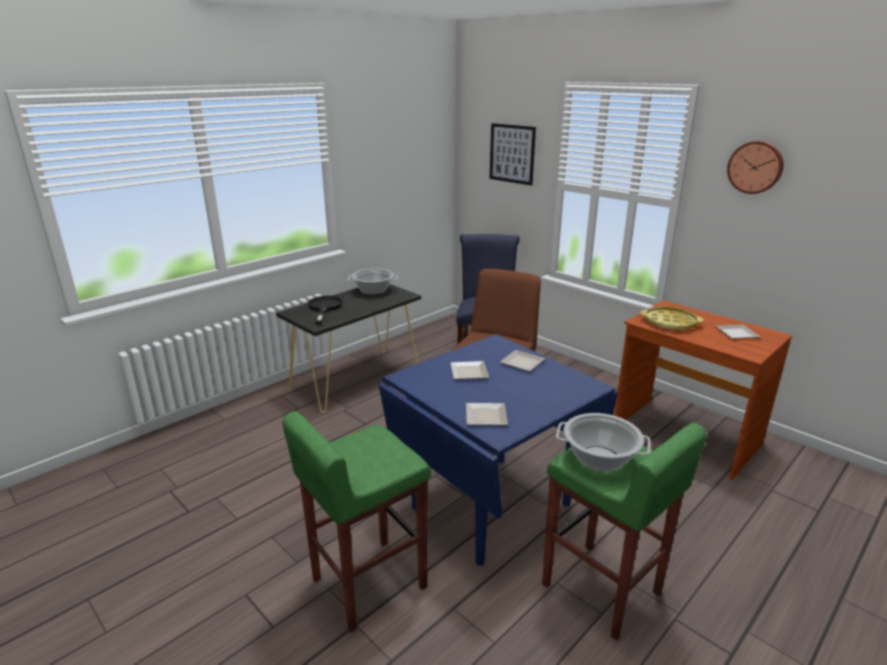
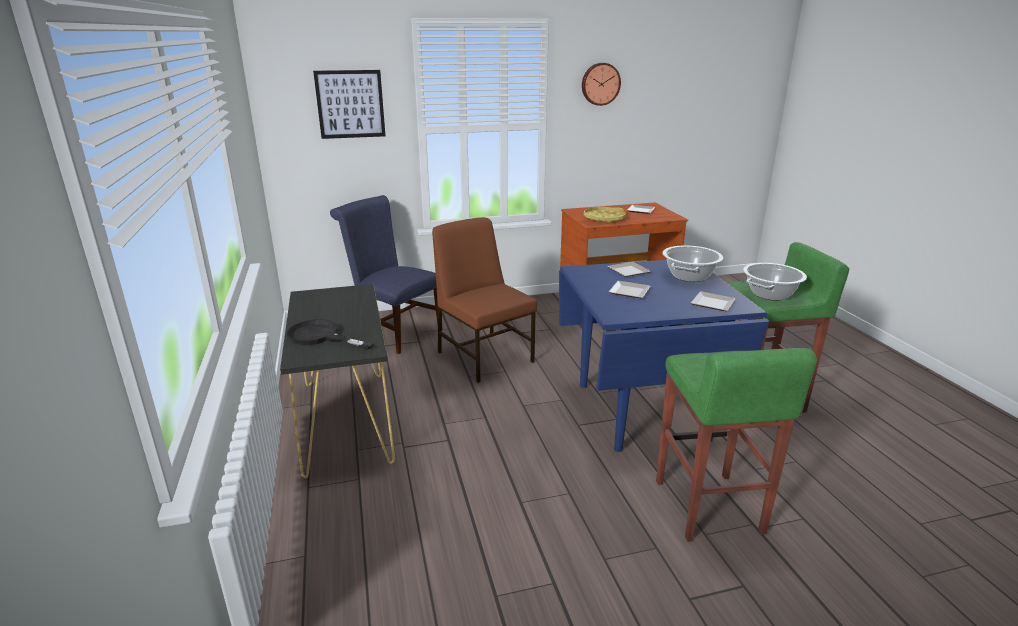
camera: 60 degrees left, 0 degrees up
(373, 291) = (316, 301): cooking pot -> cooking pot (689, 276)

